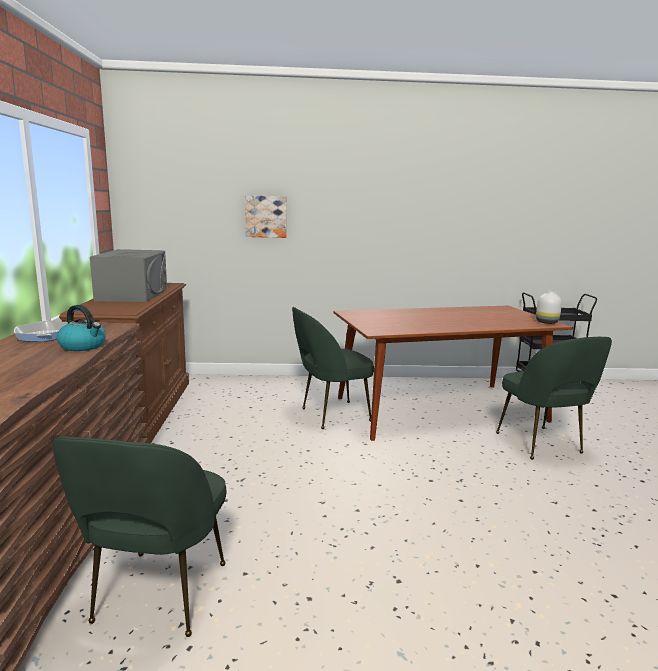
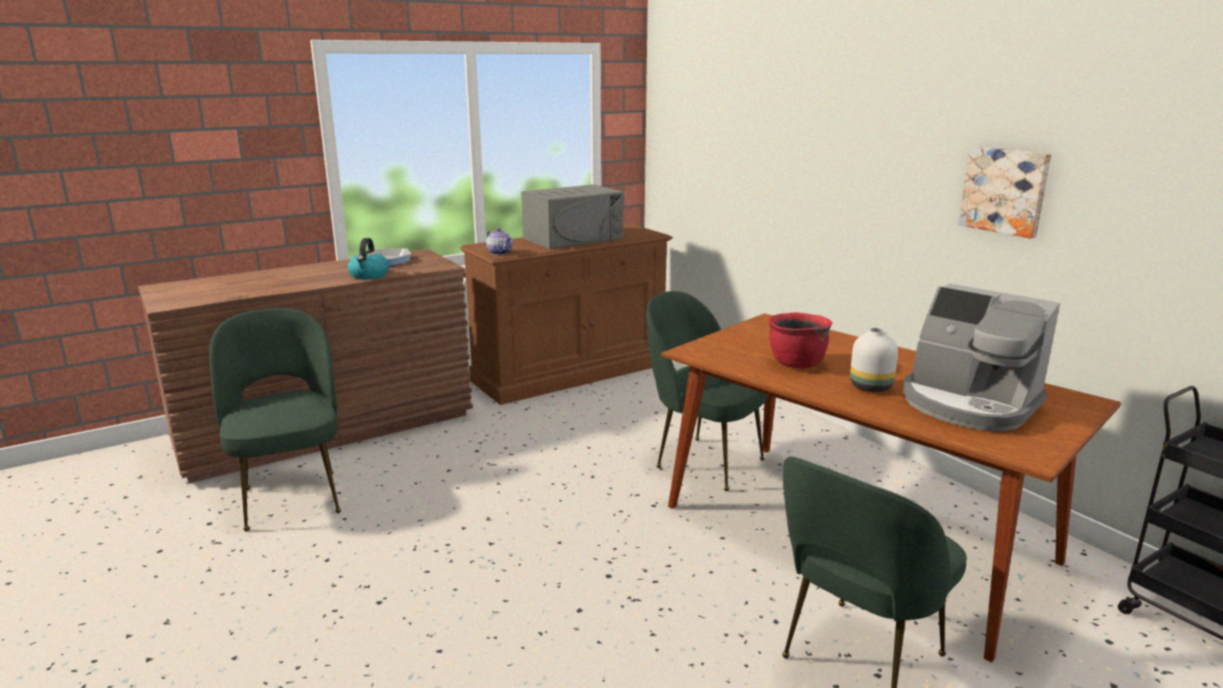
camera: 60 degrees right, 5 degrees up
(121, 311) = (500, 253): none -> teapot
(156, 600) = (291, 495): green chair -> green chair turned 90 degrees clockwise
(266, 216) = (776, 155): picture -> picture (1005, 190)
(419, 322) = (796, 363): none -> red cooking pot
(496, 317) = (968, 404): none -> coffee machine
(546, 322) = (1031, 449): white vase -> white vase (871, 387)

